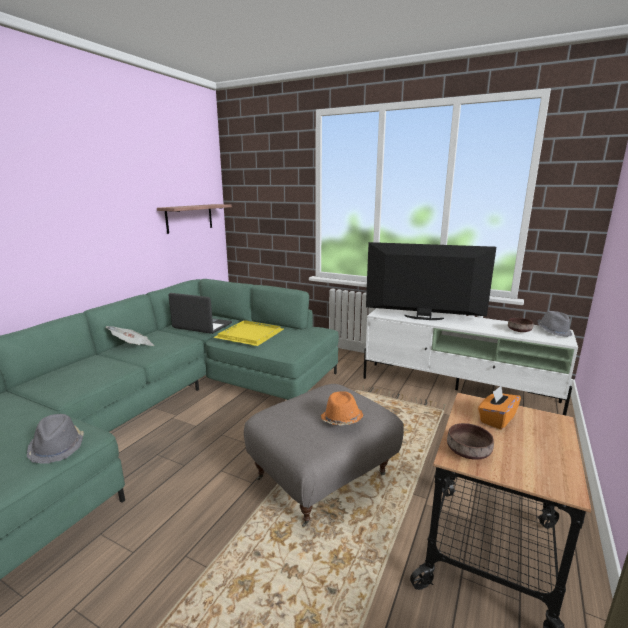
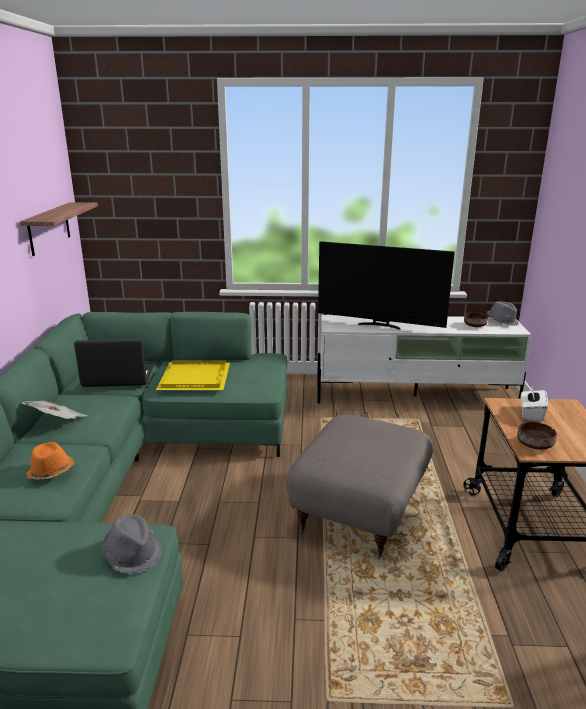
camera: 25 degrees left, 5 degrees up
(341, 420) = (388, 447): orange hat -> orange hat (51, 472)
(423, 318) = (380, 325): television -> television turned 150 degrees counterclockwise
(496, 419) = (531, 414): orange tissue box -> white tissue box

